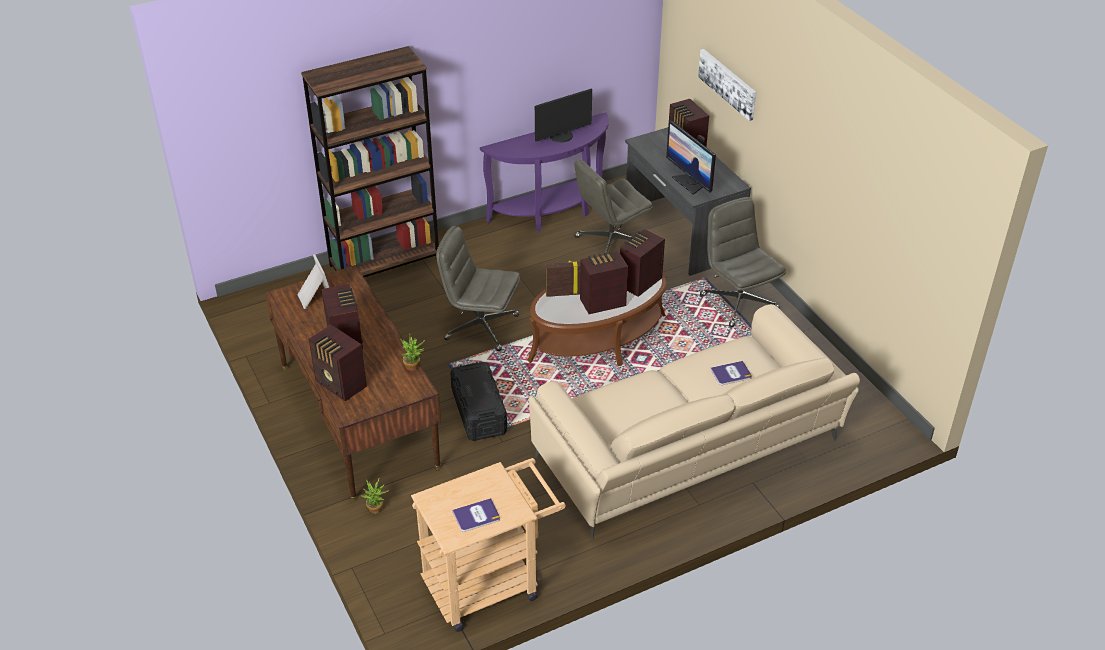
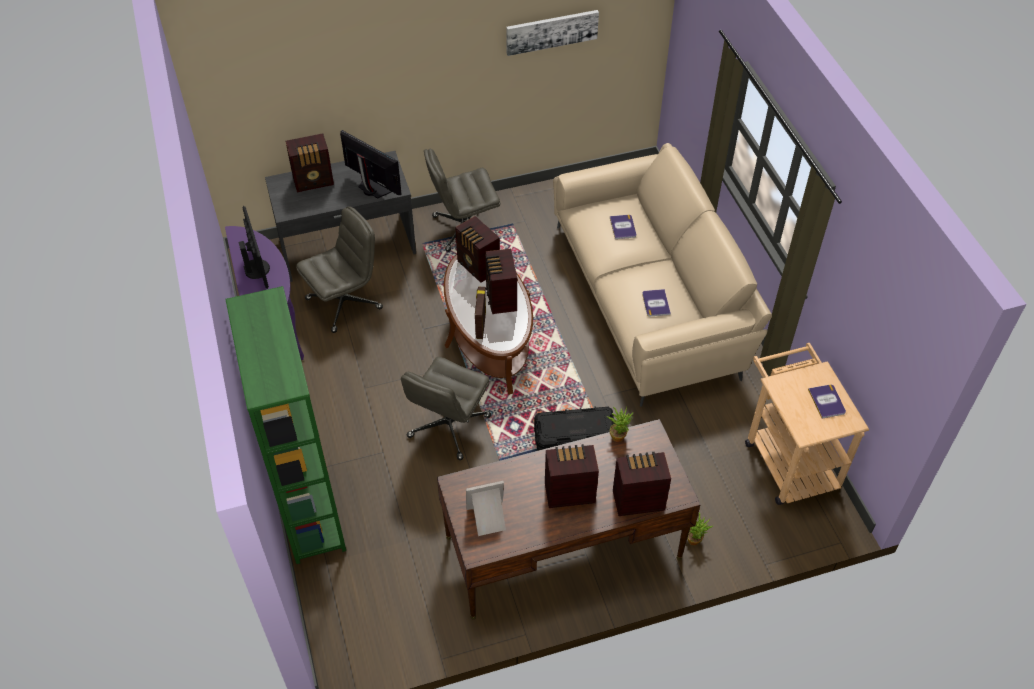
camera: 80 degrees left, 10 degrees up
(341, 385) = (637, 500): radio -> radio turned 150 degrees counterclockwise
(385, 262) = (309, 506): brown bookcase -> green bookcase
(610, 243) = (345, 303): grey office chair -> grey office chair turned 105 degrees counterclockwise
(624, 408) = (656, 303): none -> book
(689, 183) = (372, 189): monitor -> monitor turned 120 degrees counterclockwise
(728, 83) = (327, 91): picture -> picture (551, 31)

